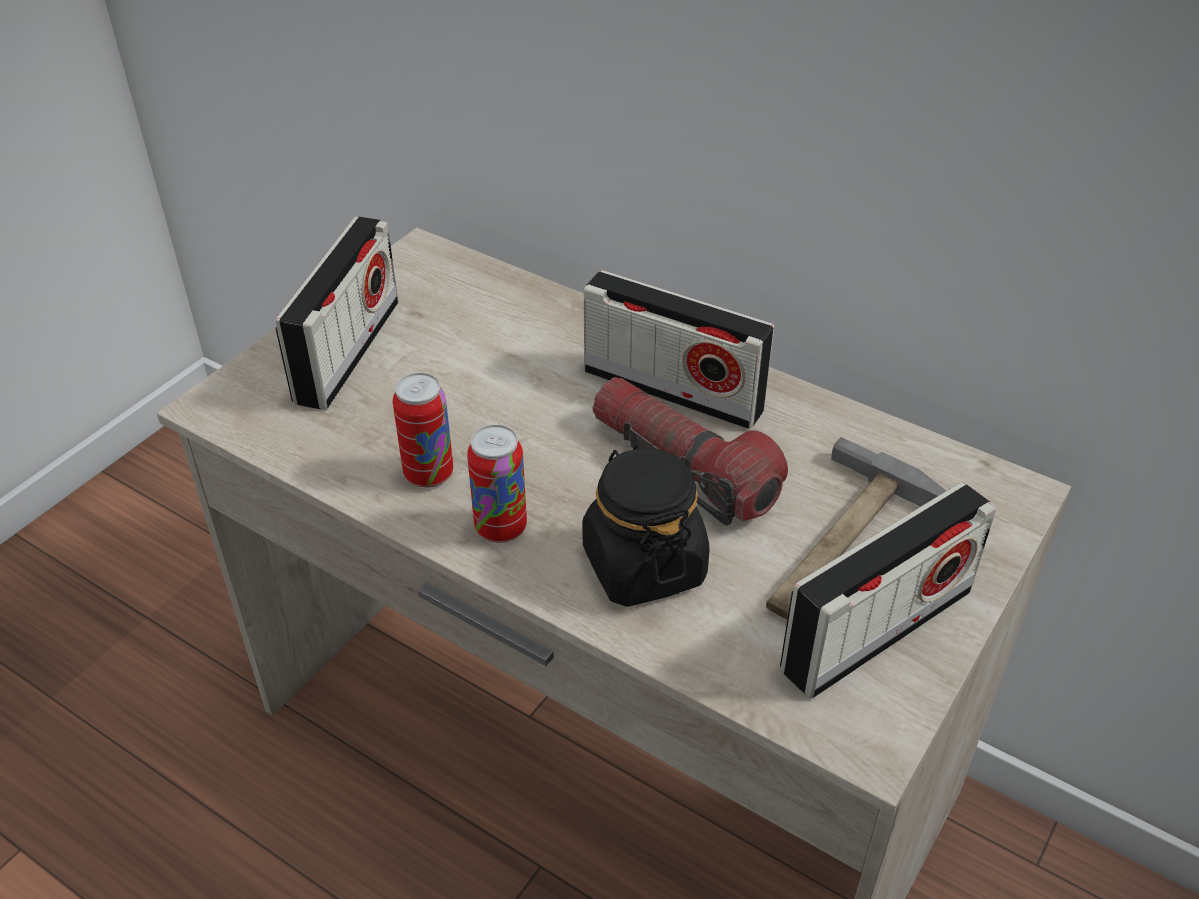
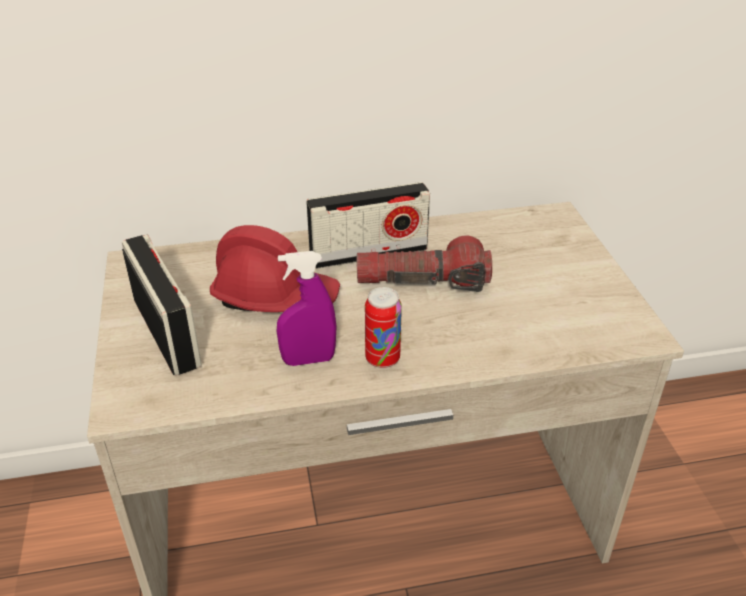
camera: 45 degrees left, 5 degrees down
(428, 474) = (308, 360): can -> purple spray bottle
(498, 380) = (275, 297): none -> red hard hat
(643, 565) = (468, 331): black jar -> none
(845, 546) = (531, 271): hammer -> none
(877, 630) = (588, 294): radio -> none

